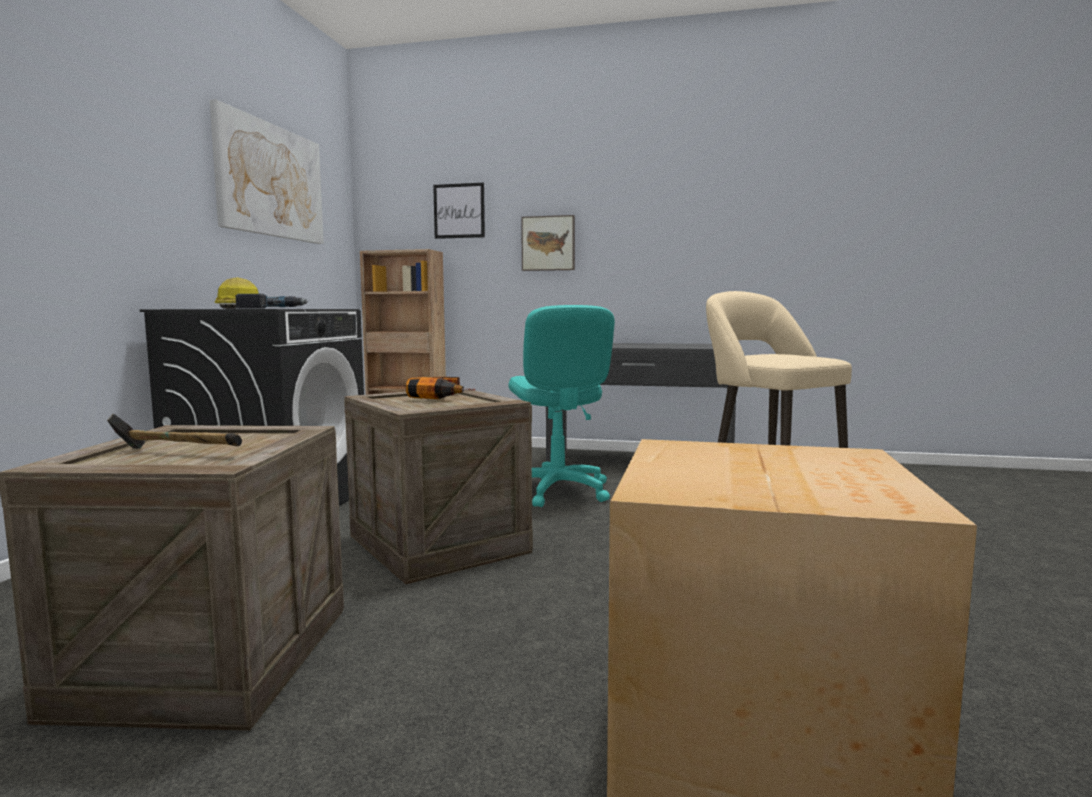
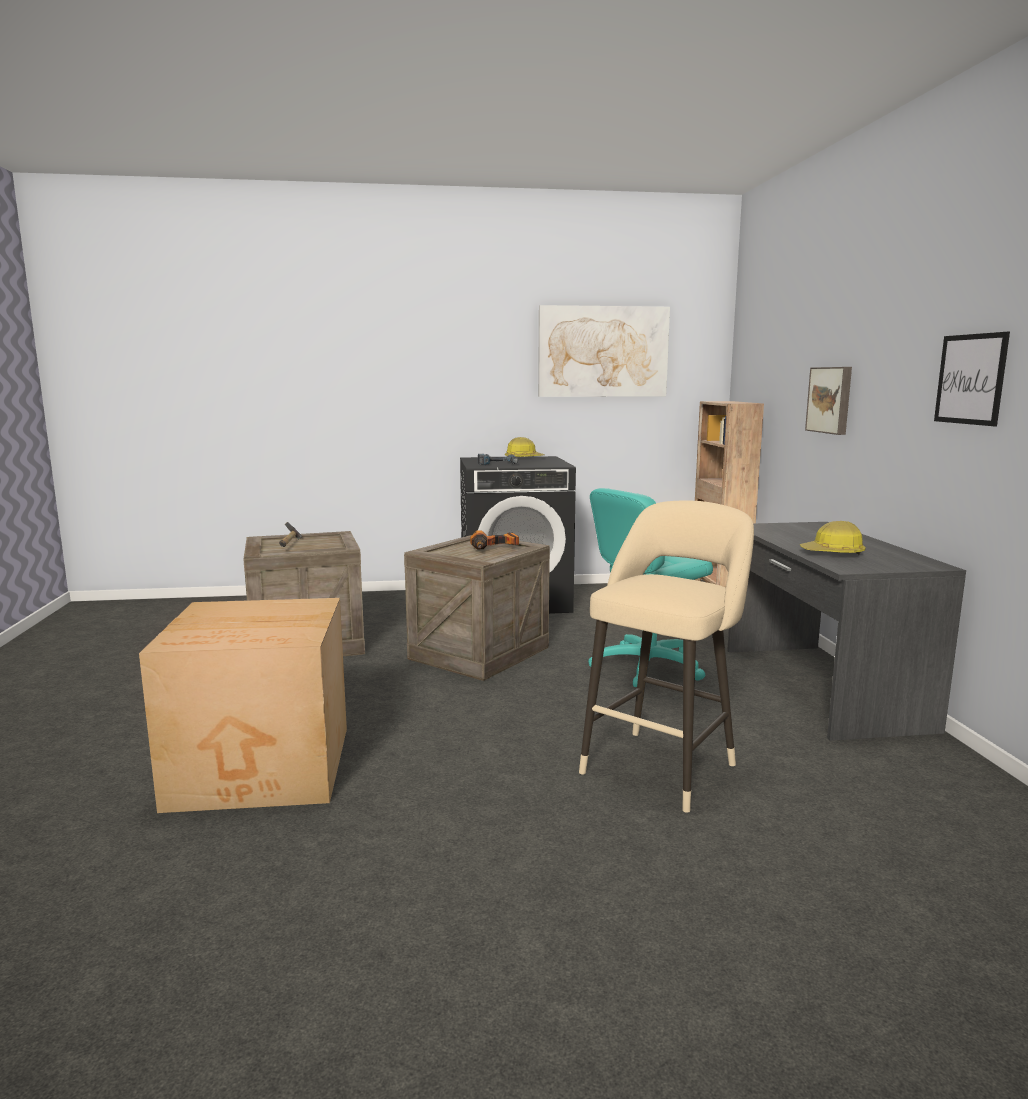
camera: 70 degrees right, 5 degrees up
(459, 211) = (781, 358): picture -> picture (970, 379)
(675, 346) = (833, 553): none -> hard hat

